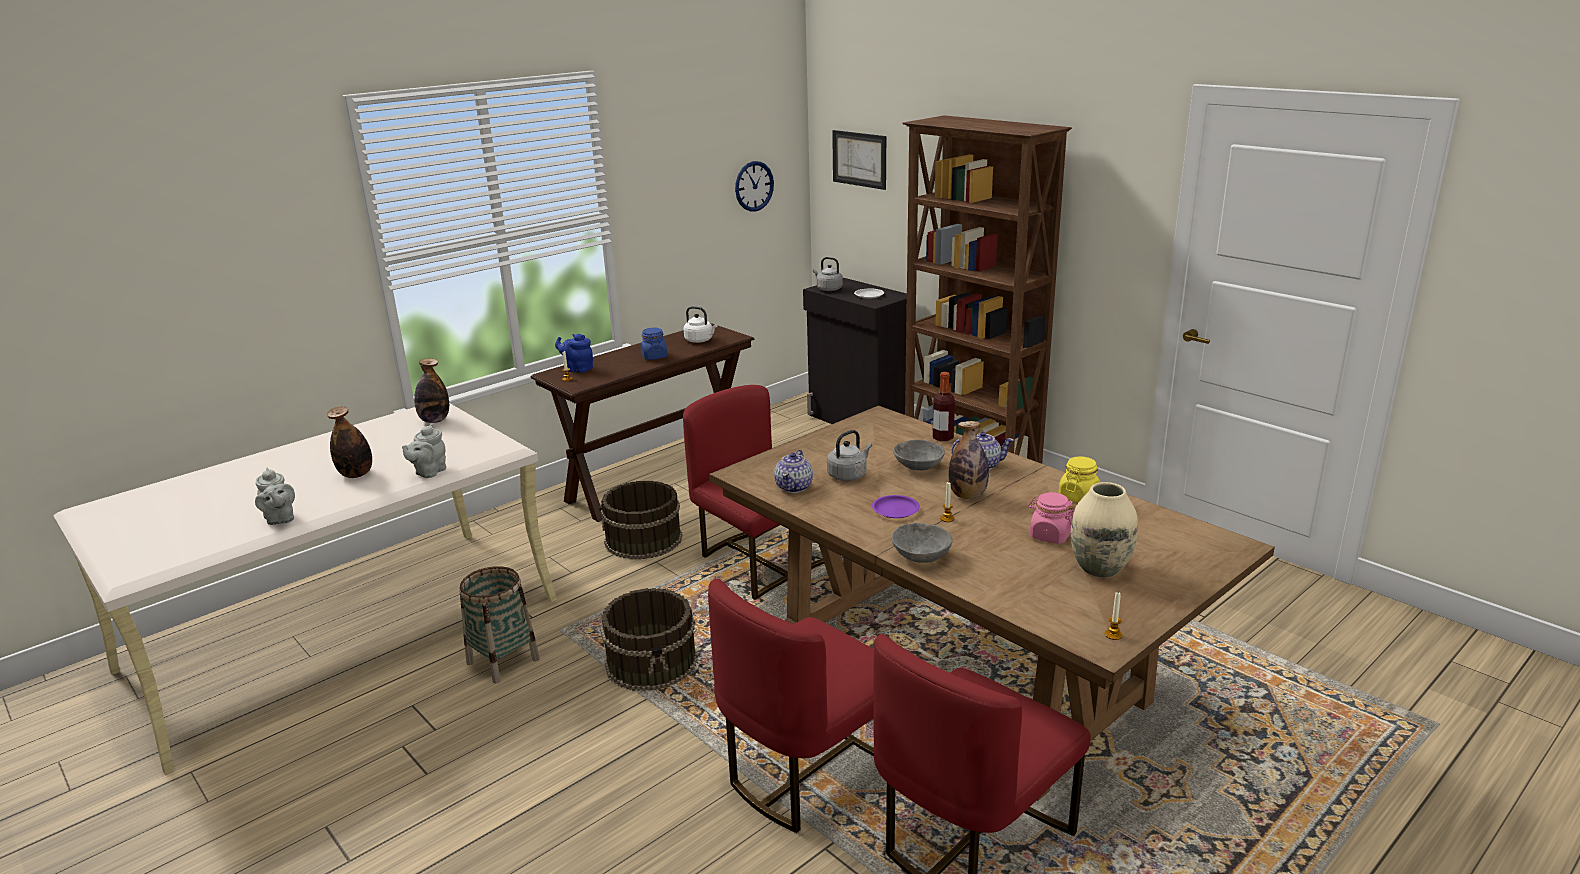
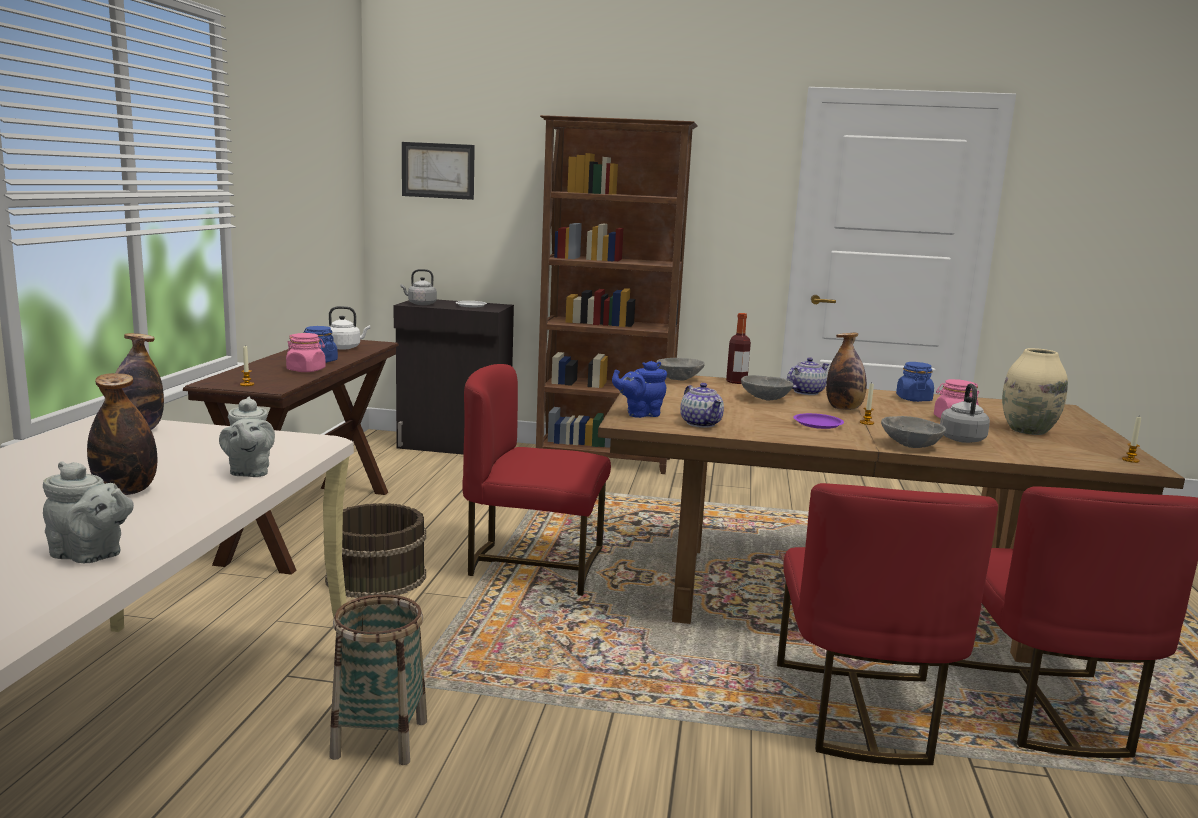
camera: 40 degrees left, 10 degrees down
(577, 369) = (241, 376): blue teapot -> blue teapot (640, 414)
(628, 367) = (306, 370): none -> pink jar
(652, 662) = (565, 678): brown bucket -> none
(754, 186) = (332, 192): wall clock -> none
(848, 475) = (725, 410): grey kettle -> grey kettle (961, 438)
(896, 424) = (680, 379): none -> grey bowl
(1078, 497) = (913, 399): yellow jar -> blue jar

